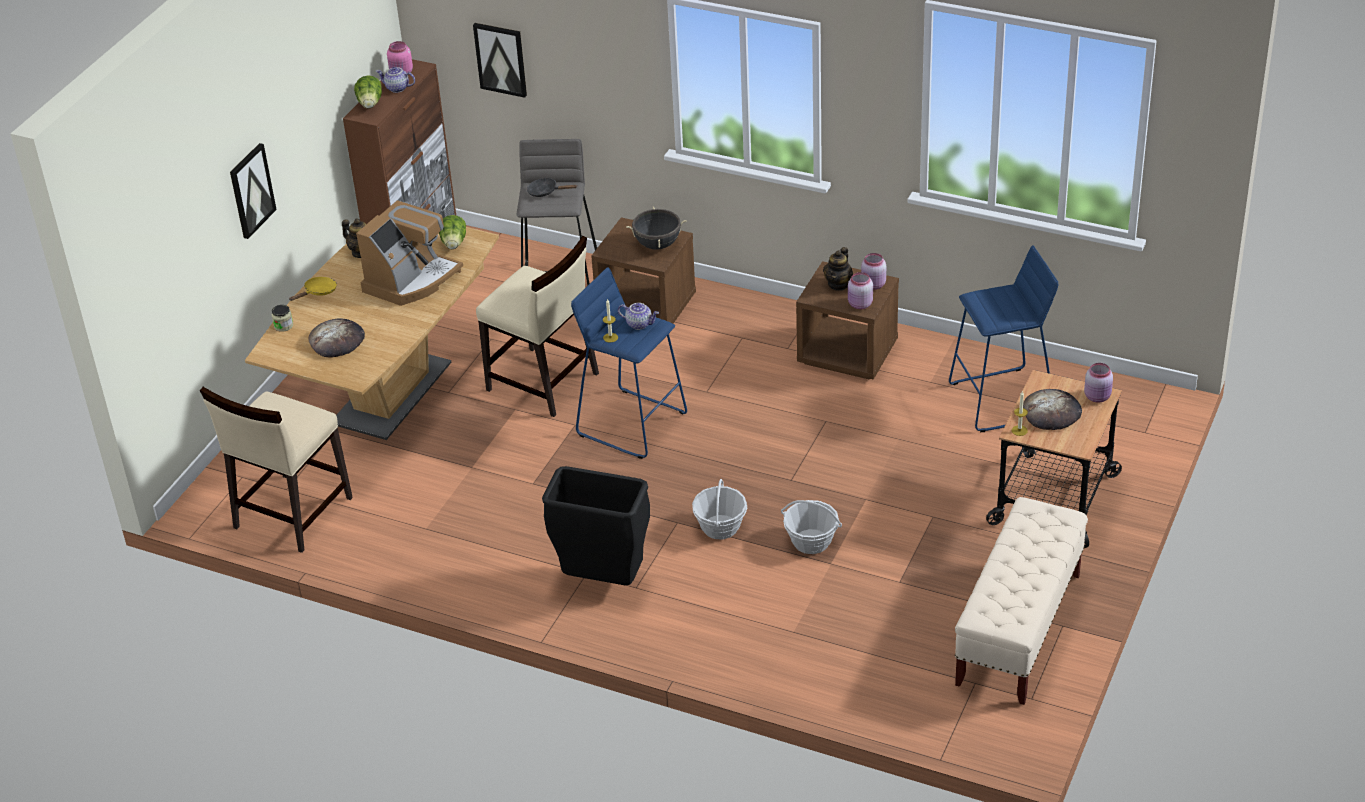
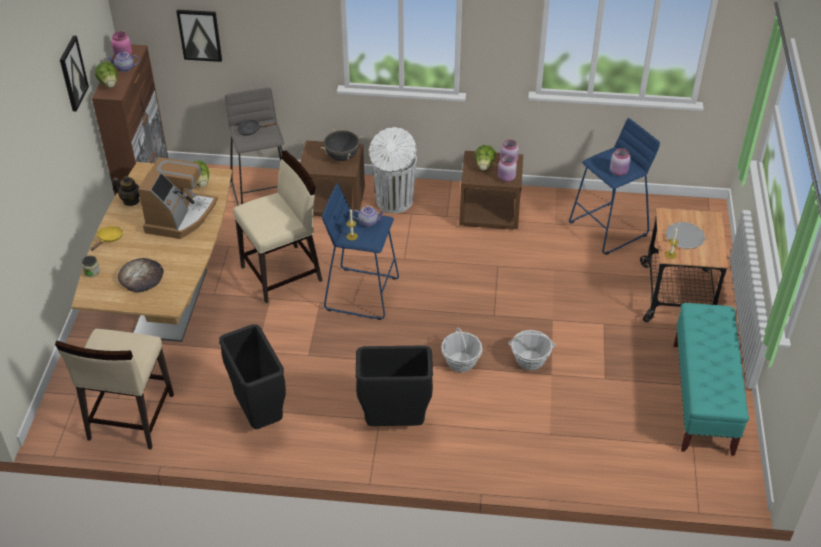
camera: 20 degrees left, 5 degrees up
(251, 190) = (45, 169): picture -> picture (72, 73)
(442, 540) = (259, 415): none -> black trash can
(543, 382) = (282, 273): beige chair -> beige chair turned 45 degrees counterclockwise
(726, 319) = (394, 202): none -> white trash can
(838, 284) = (484, 165): teapot -> lettuce
(1018, 630) = (702, 398): beige bench -> turquoise bench
(1051, 412) = (685, 237): bread -> plate
(1098, 397) = (709, 219): pink jar -> pink jar (619, 172)

